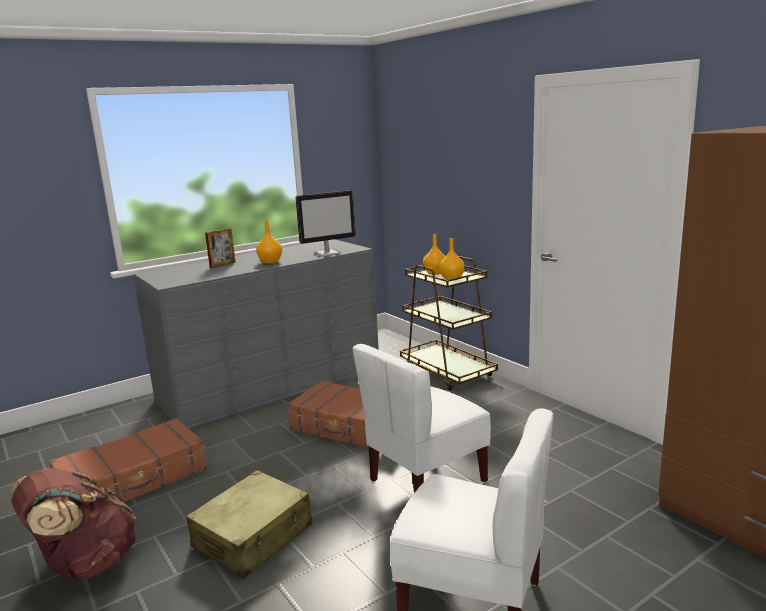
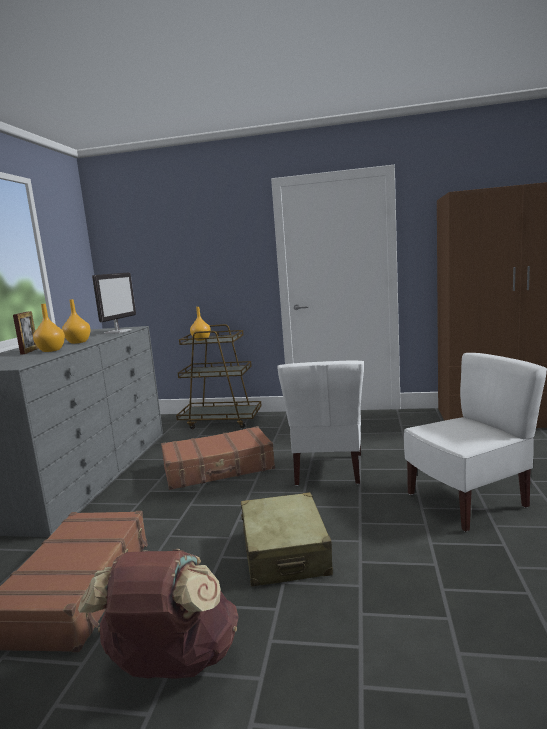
camera: 45 degrees left, 5 degrees down
(451, 279) = (223, 339): orange vase -> orange vase (50, 350)

